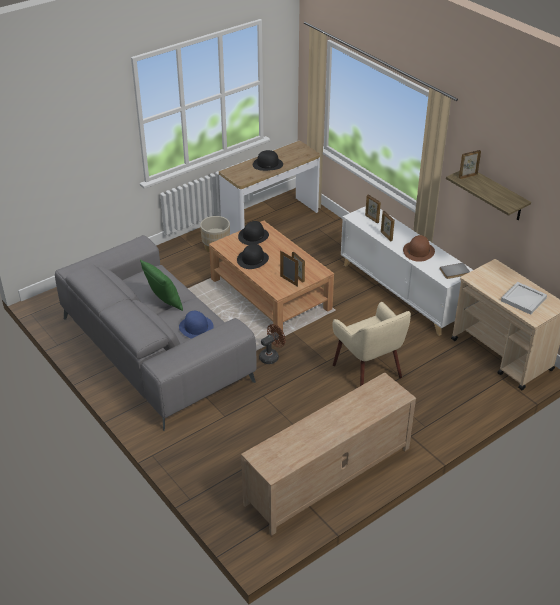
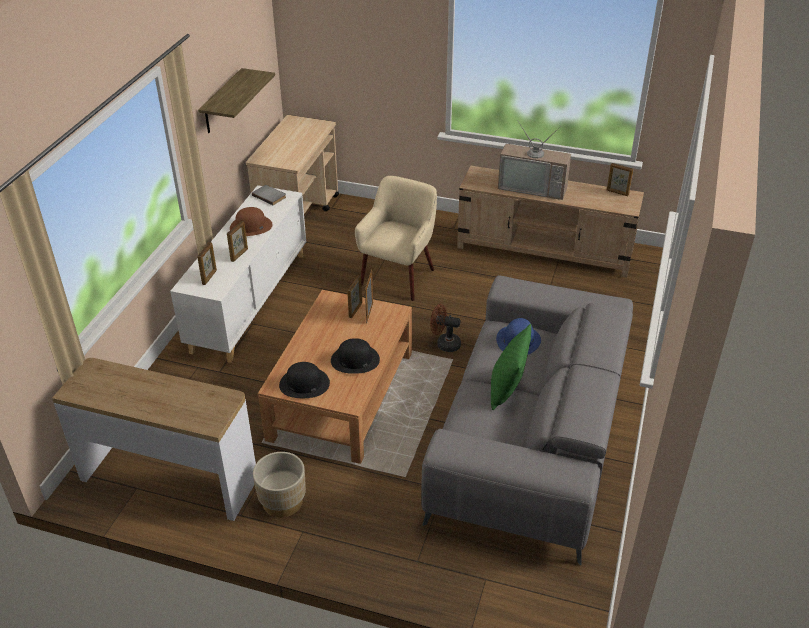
camera: 125 degrees left, 0 degrees up
(268, 164) = (157, 395): black hat -> none
(345, 416) = (533, 186): none -> television
(467, 176) = (221, 104): picture frame -> picture frame (617, 193)
(523, 299) = (300, 134): white tray -> none

